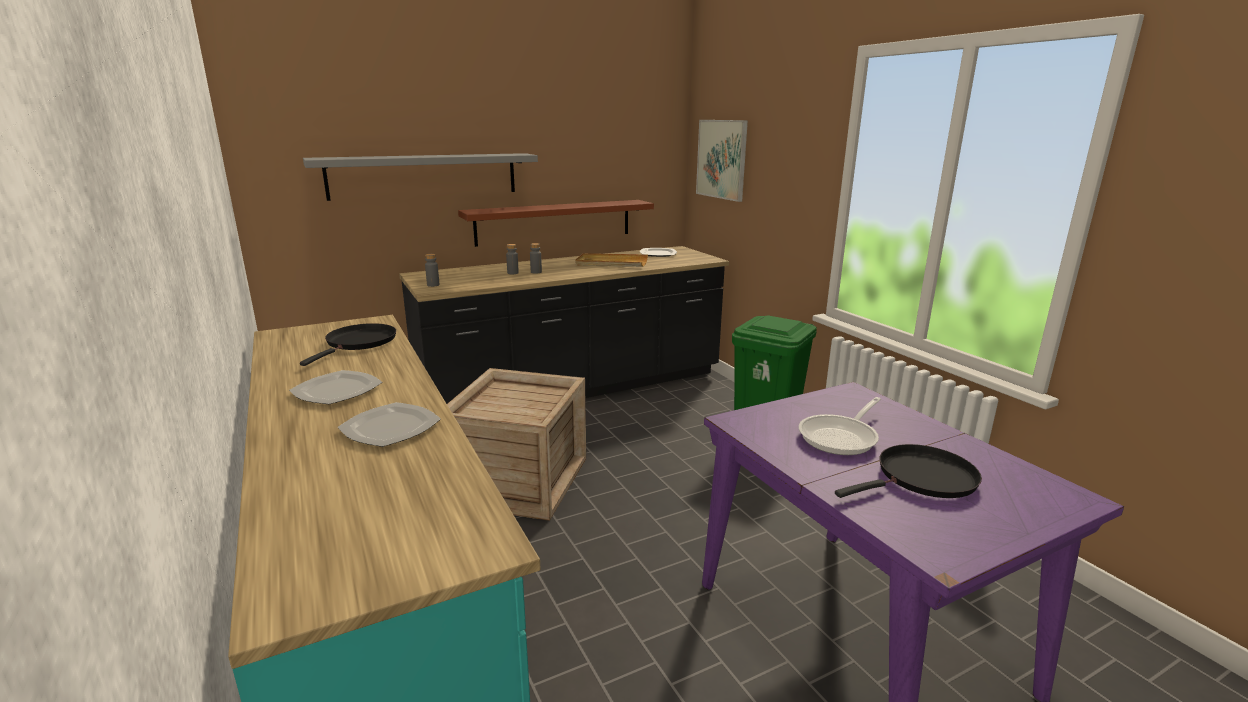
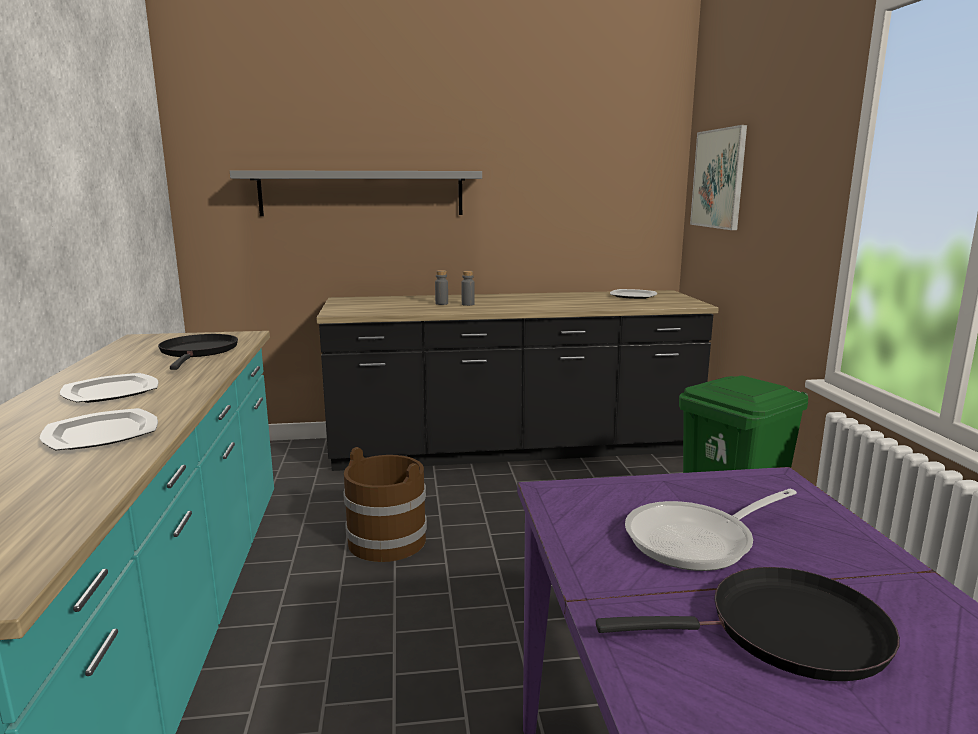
camera: 20 degrees right, 5 degrees down
(359, 343) = (198, 352): black frying pan -> black frying pan turned 45 degrees counterclockwise
(433, 285) = (345, 309): grey bottle -> none
(521, 479) = (388, 541): crate -> brown bucket
(554, 222) = (509, 252): brown shelf -> none
(611, 263) = (565, 301): beige tray -> none

